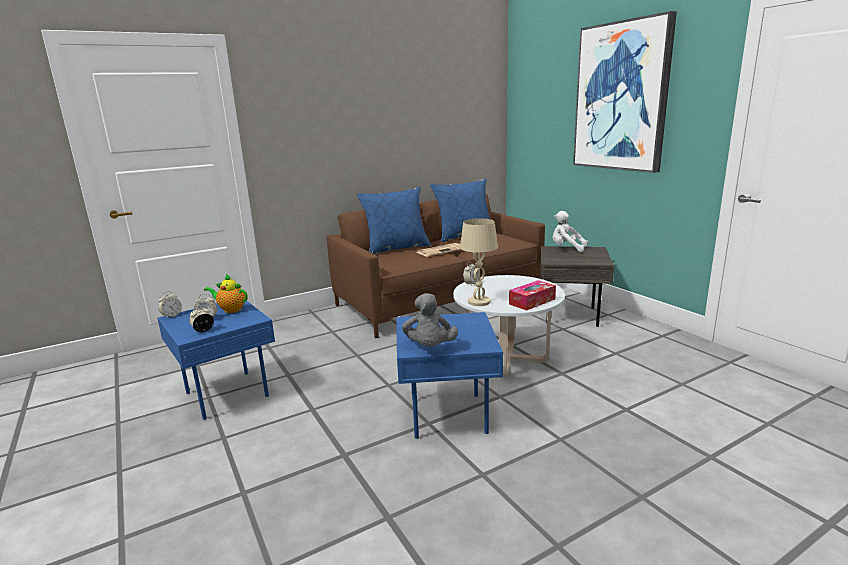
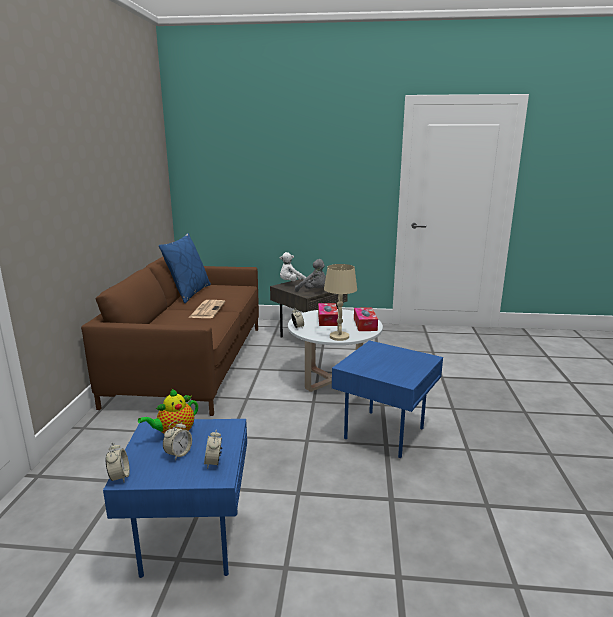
camera: 55 degrees left, 0 degrees up
(396, 248) = (159, 320): blue pillow -> none
(429, 348) = (410, 374): grey plush toy -> grey plush toy (314, 291)
(512, 286) = (327, 319): none -> tissue box
(621, 97) = (308, 156): picture -> none

